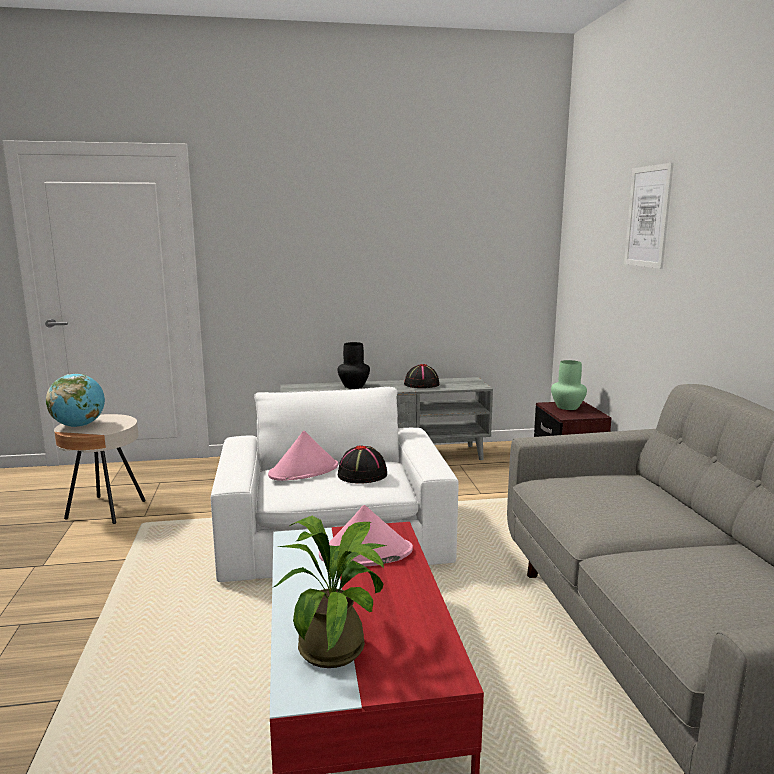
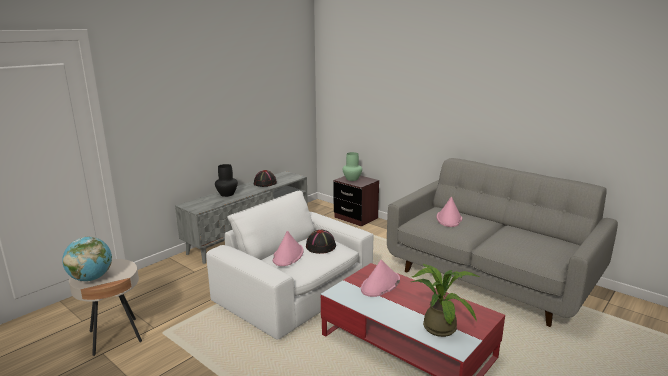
camera: 40 degrees left, 5 degrees up
(616, 494) = (449, 218): none -> pink hat
(648, 216) = (397, 73): picture -> none

